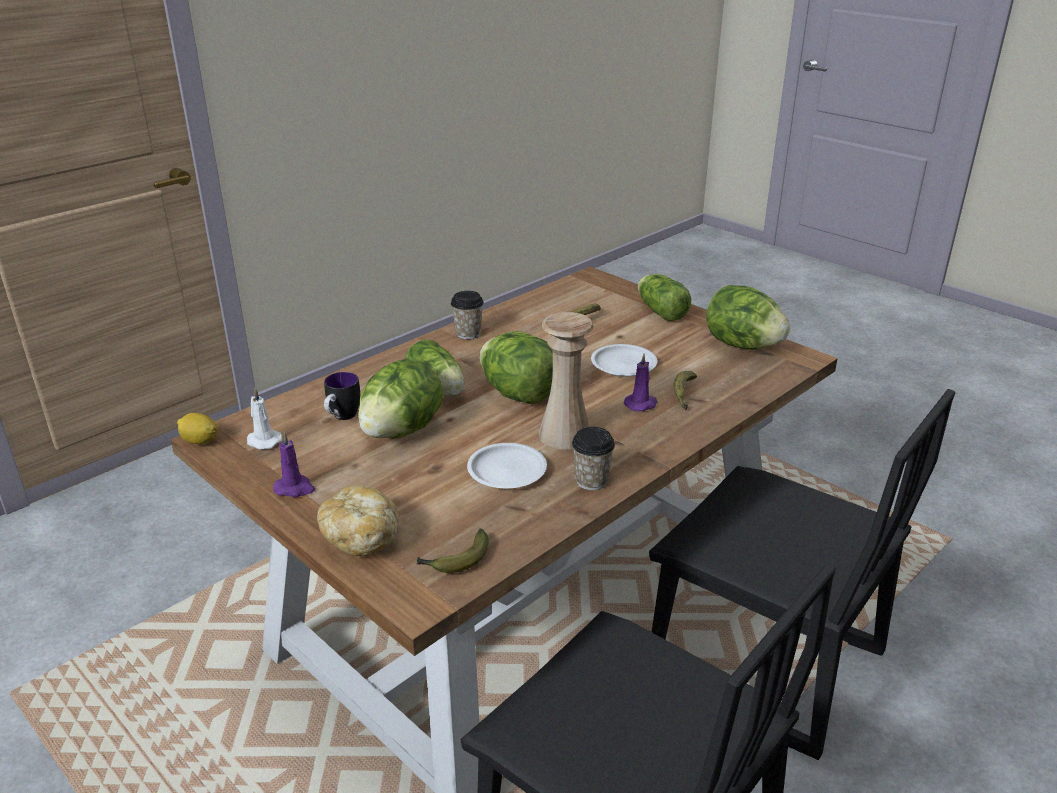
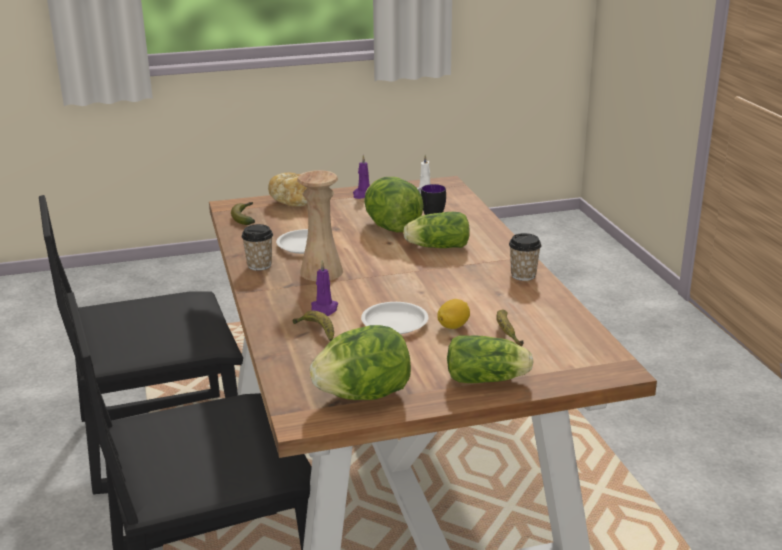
camera: 120 degrees right, 5 degrees down
(200, 441) = (444, 180): lemon -> lemon (453, 326)
(519, 394) = (395, 270): lettuce -> none

